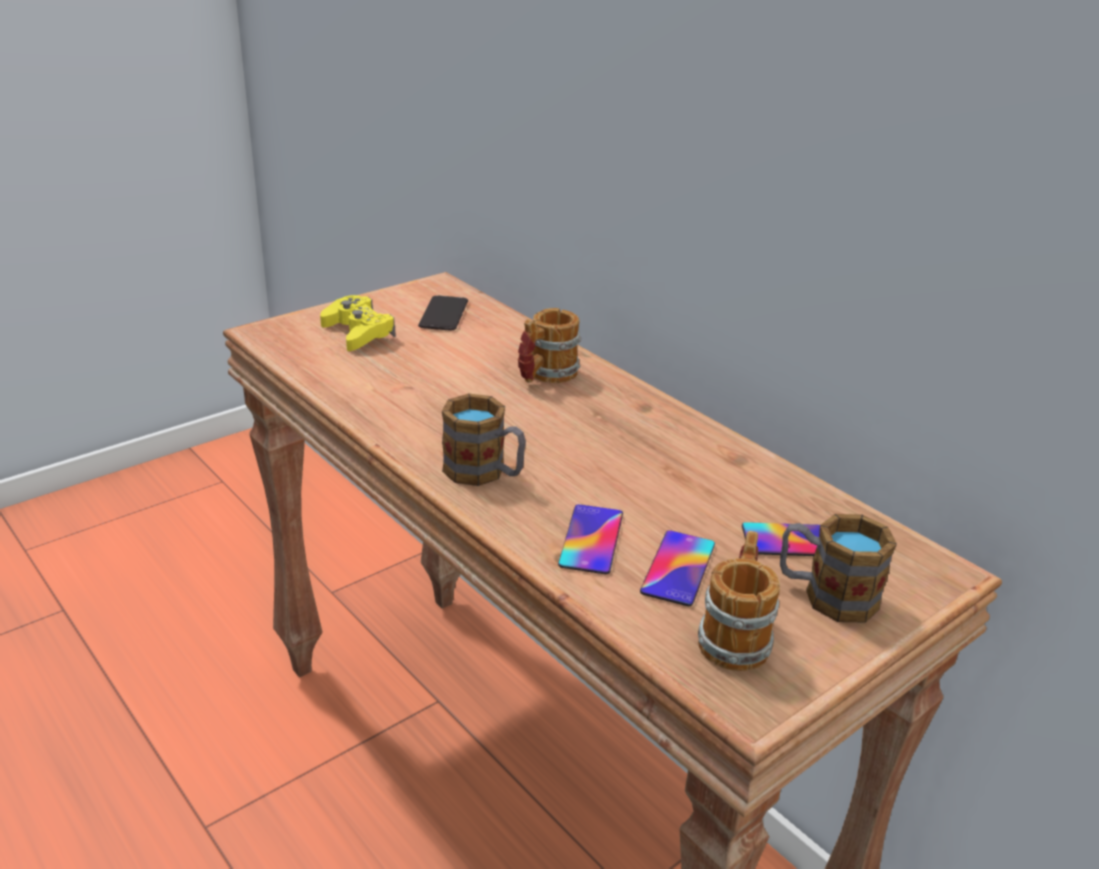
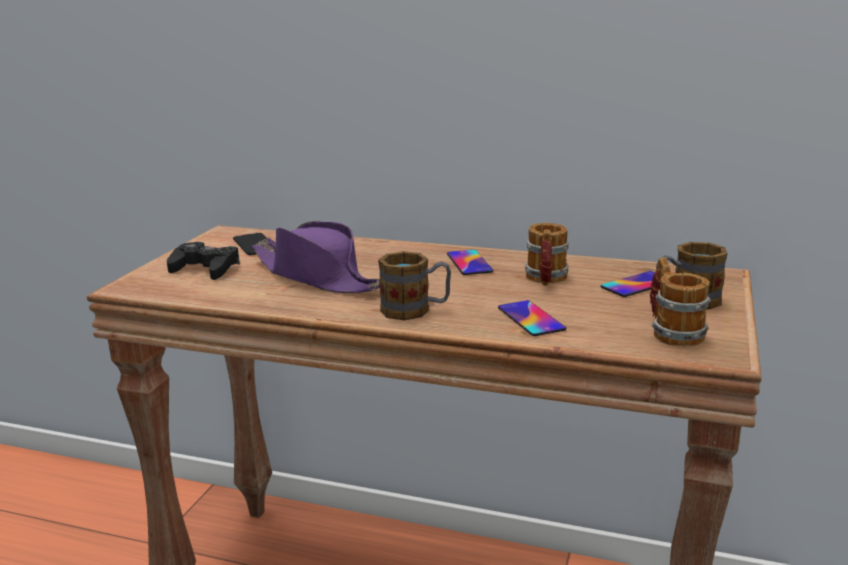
camera: 30 degrees left, 10 degrees down
(358, 333) = (205, 269): yellow game controller -> black game controller
(448, 383) = (316, 276): none -> purple hat
(545, 376) = (376, 256): mug -> mug (546, 280)
(678, 568) = (598, 315): phone -> phone (469, 263)

